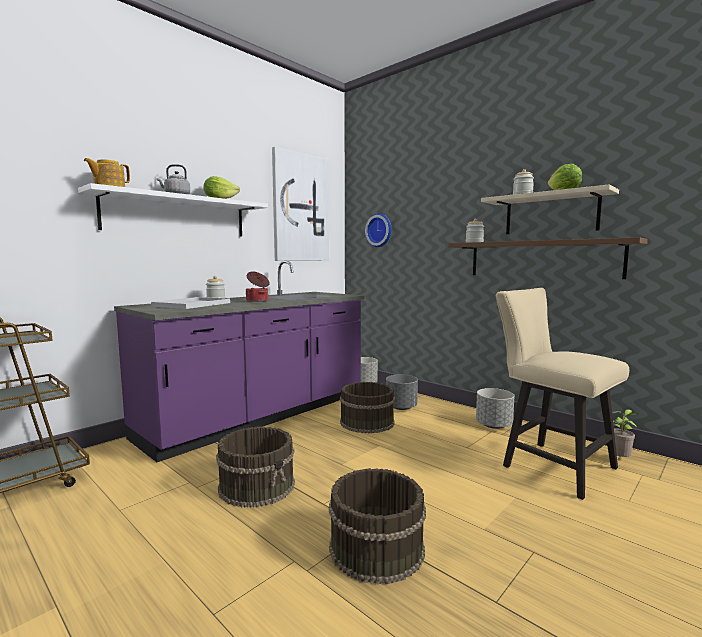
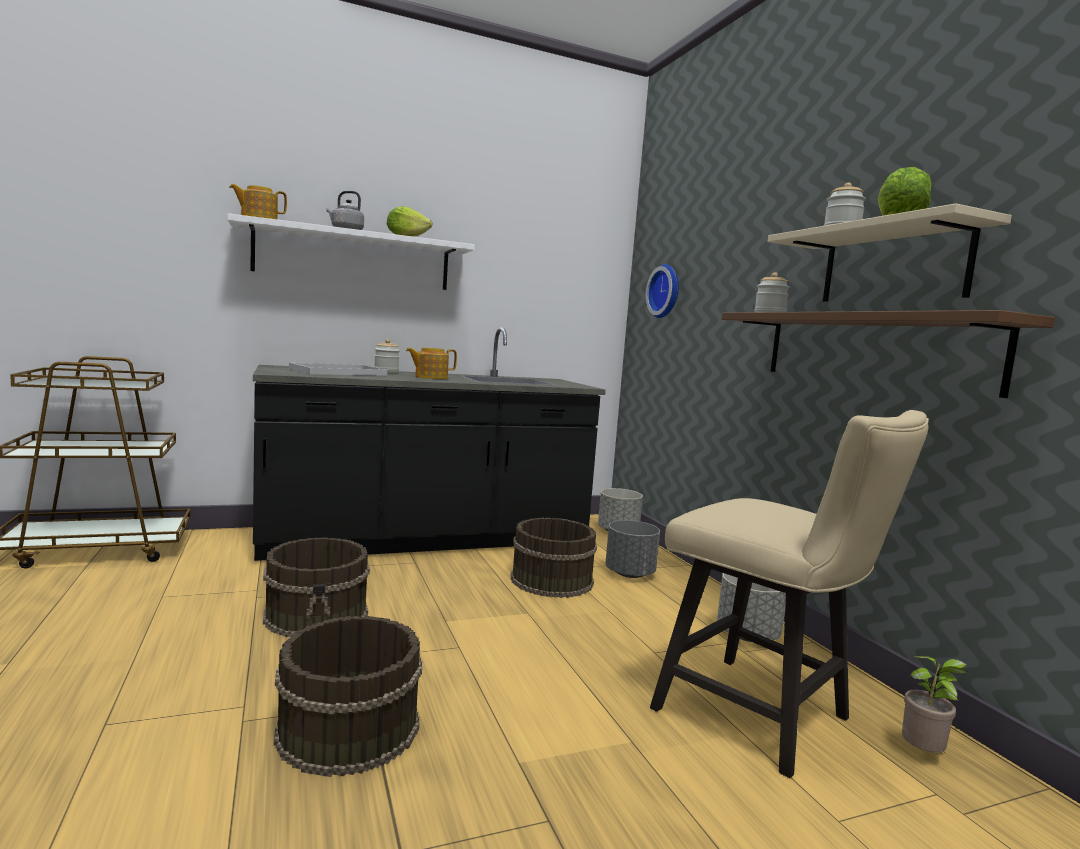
camera: 25 degrees right, 0 degrees up
(257, 300) = (430, 377): cooking pot -> teapot
(259, 416) = (425, 539): purple counter -> black counter
(300, 208) = (548, 254): picture -> none
(550, 465) = (765, 719): beige chair -> beige chair turned 150 degrees clockwise

